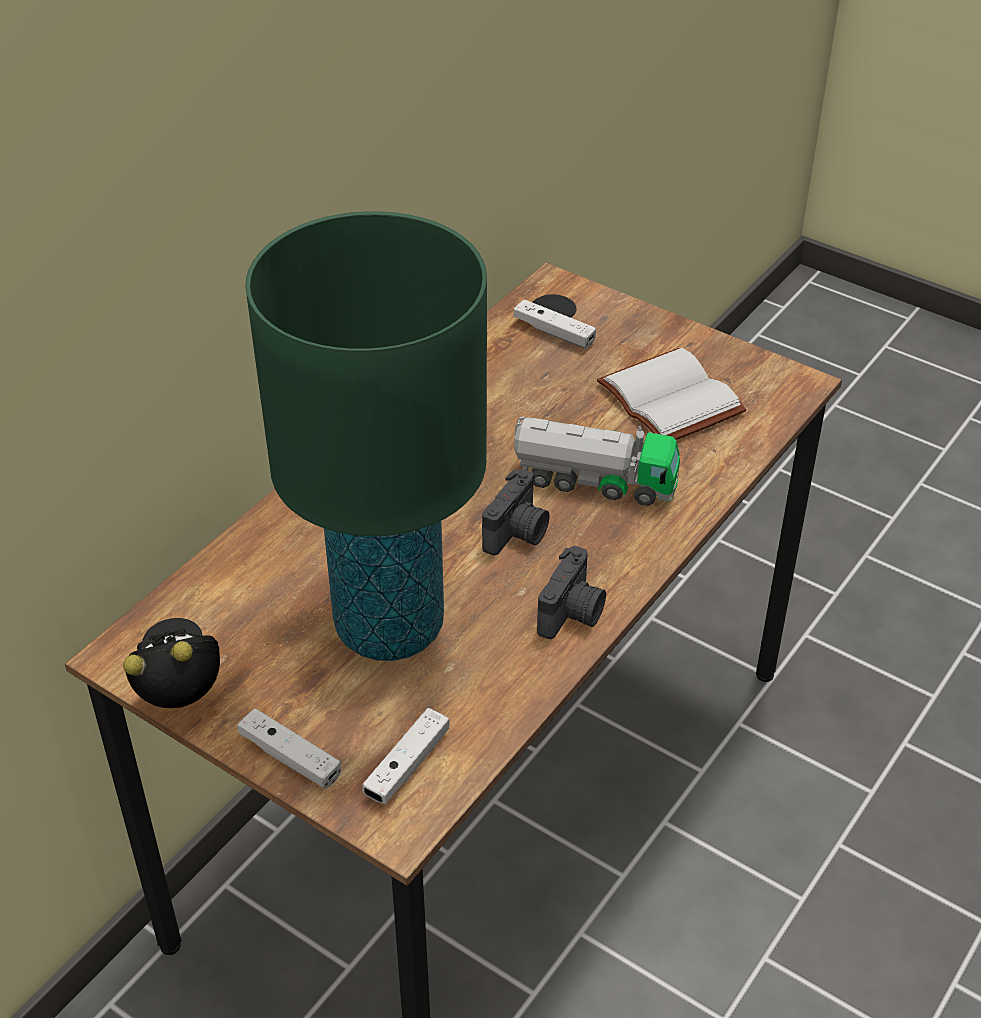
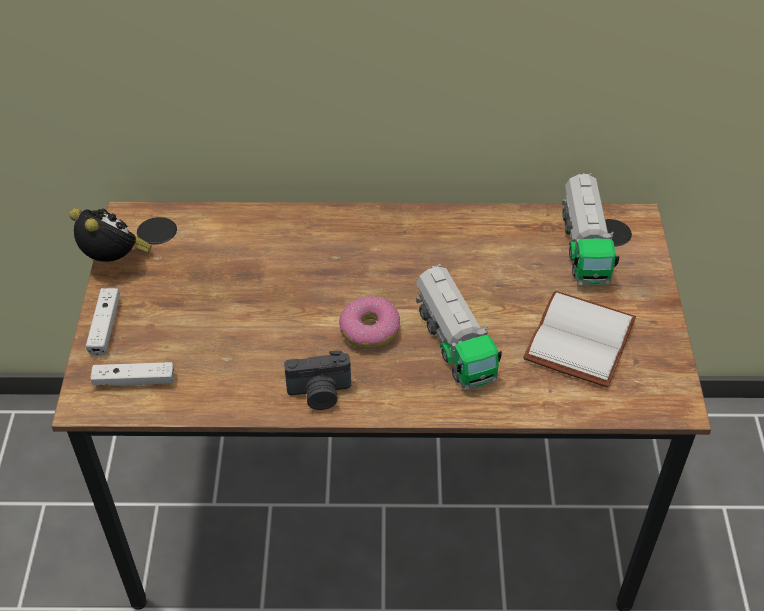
camera: 55 degrees right, 5 degrees up
(390, 627) = (238, 314): green table lamp -> none
(518, 533) = (369, 330): camera -> donut
(554, 332) = (584, 245): white game controller -> toy truck

